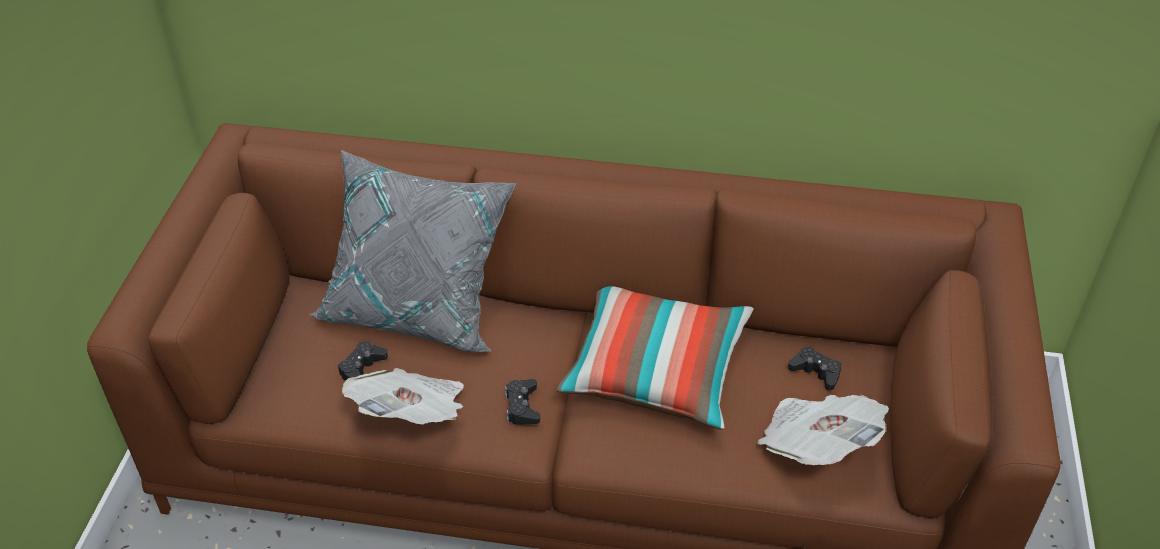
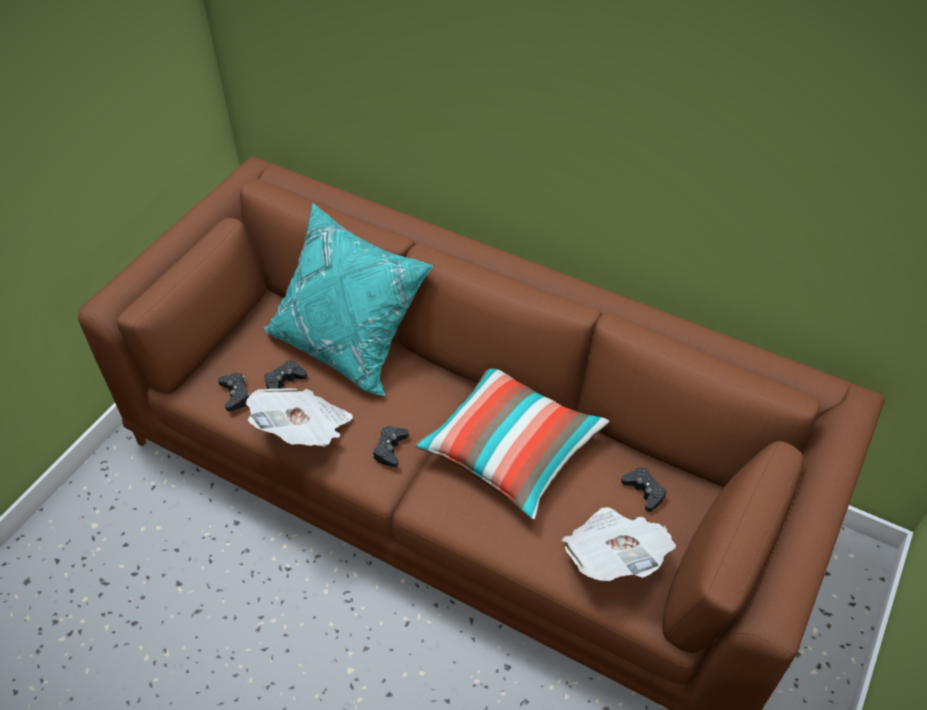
camera: 20 degrees right, 5 degrees up
(309, 398) = (236, 394): none -> black game controller
(418, 307) = (349, 342): grey pillow -> turquoise pillow

